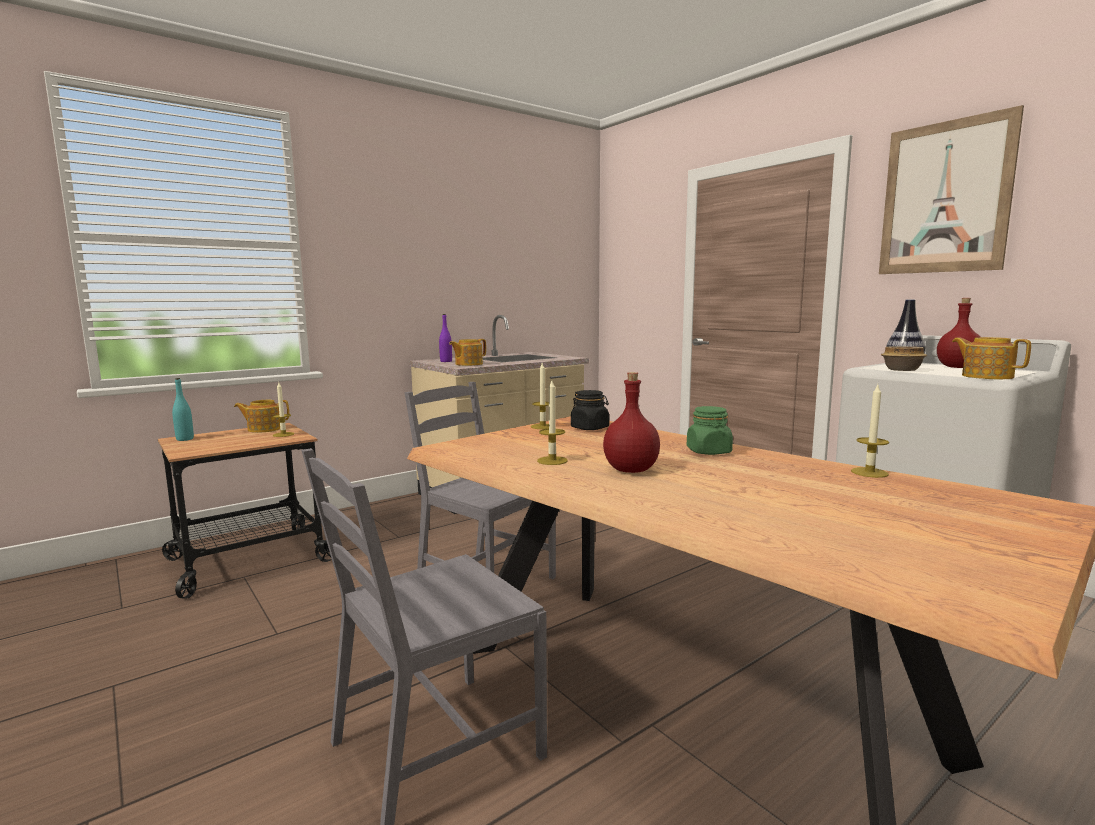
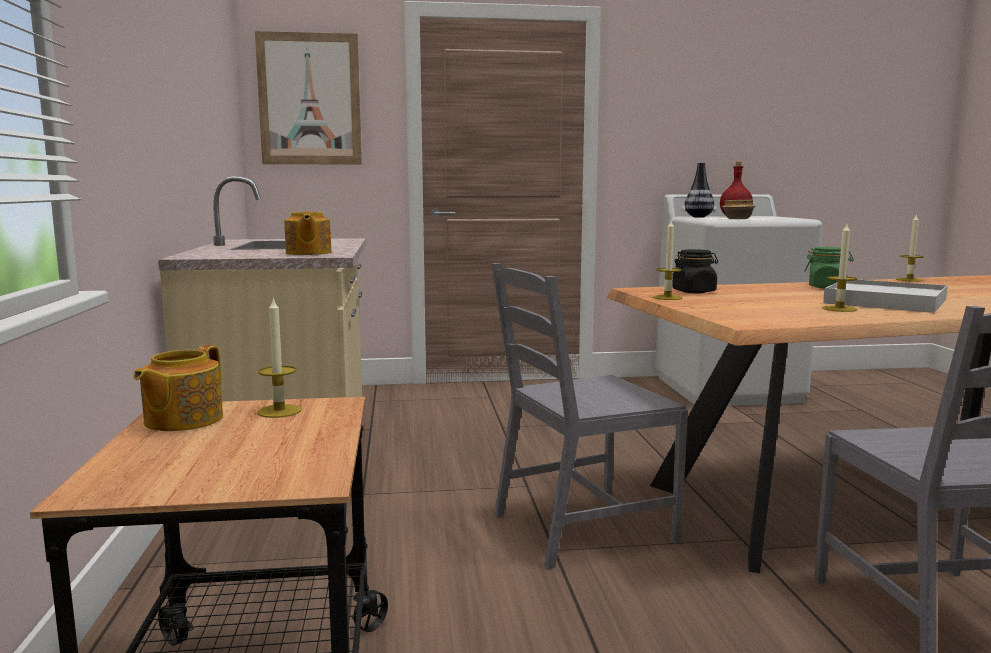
camera: 60 degrees left, 0 degrees up
(185, 439) = (127, 482): turquoise bottle -> none
(446, 361) = (237, 254): purple bottle -> none
(631, 470) = (885, 301): red bottle -> white tray
(945, 198) = (680, 80): picture -> picture (309, 99)
(986, 376) = (791, 218): teapot -> none

